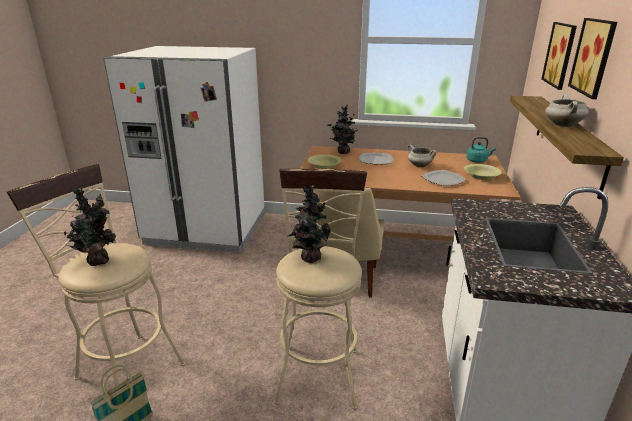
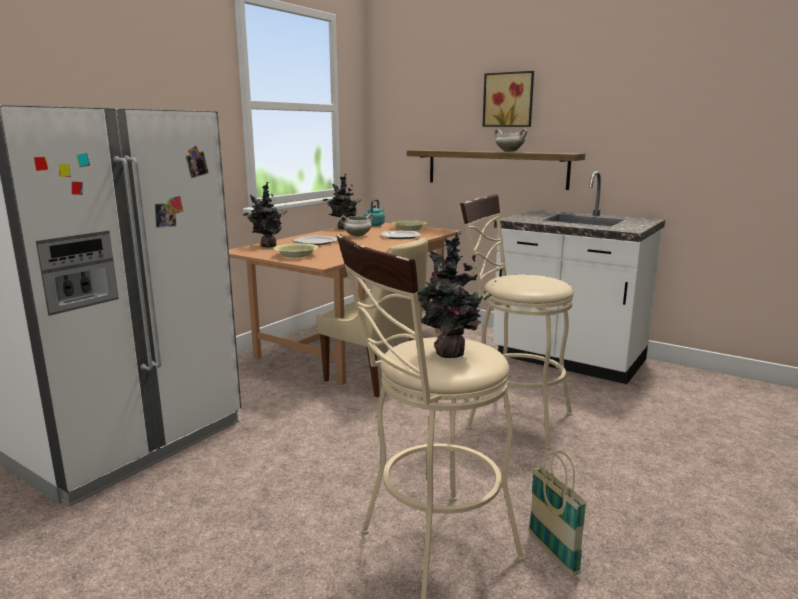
camera: 65 degrees left, 10 degrees down
(309, 257) = (518, 281): potted plant -> potted plant (343, 228)
(562, 55) = (446, 108): picture -> none

